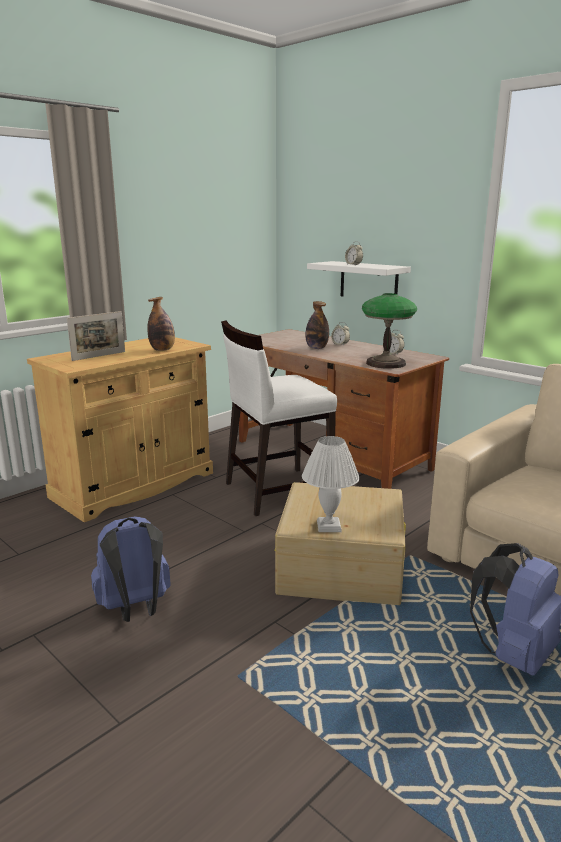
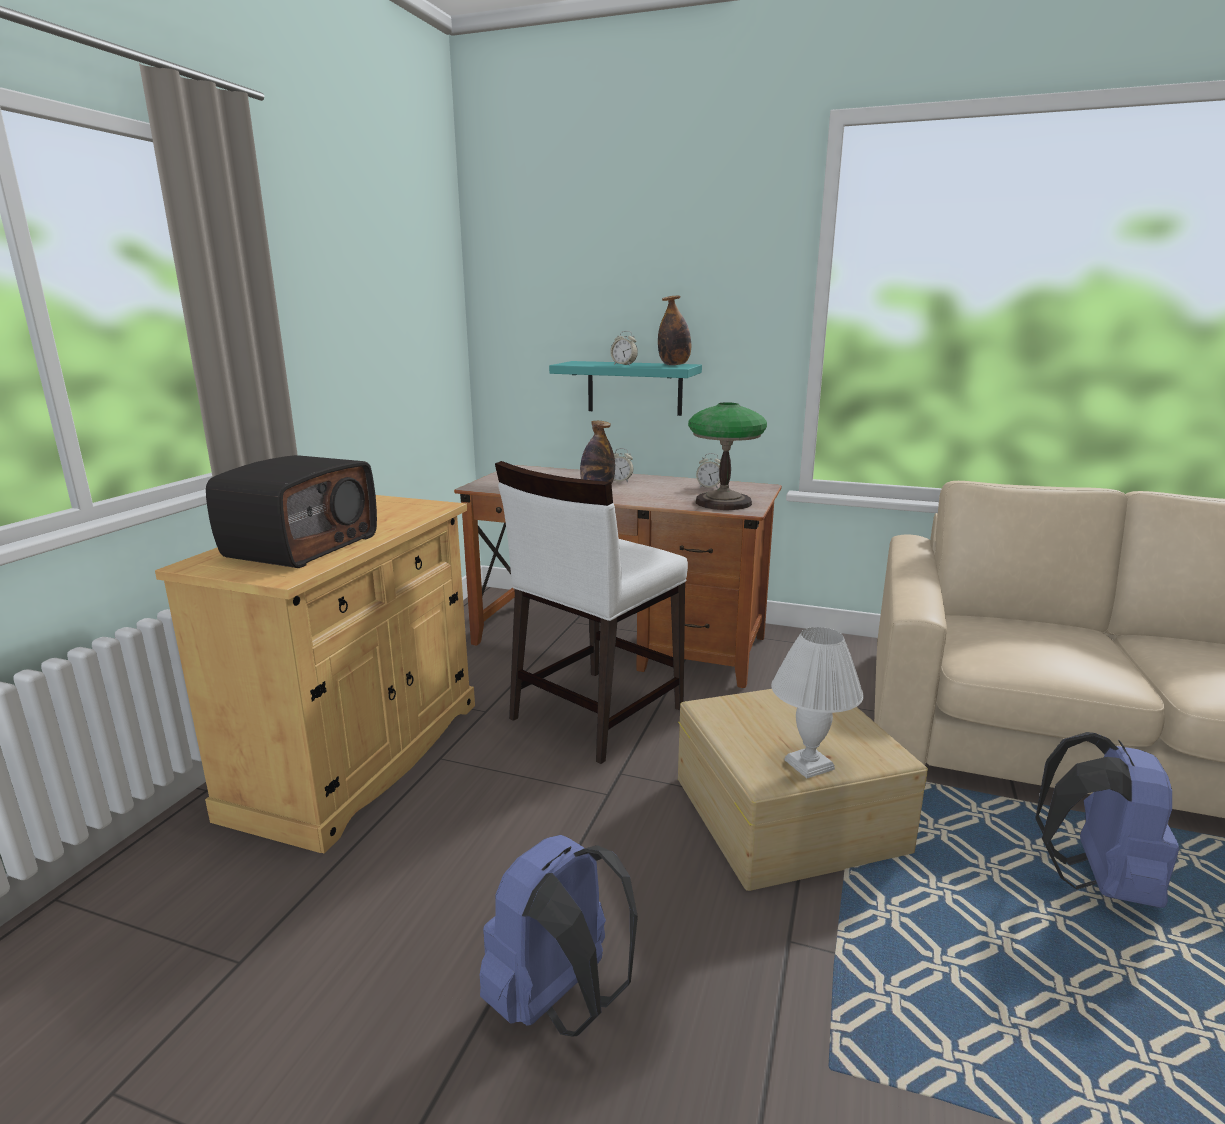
camera: 25 degrees left, 0 degrees up
(99, 356) = (301, 546): picture frame -> radio
(162, 350) = (400, 520): bottle -> bottle (674, 365)
(368, 281) = (634, 388): white shelf -> turquoise shelf

